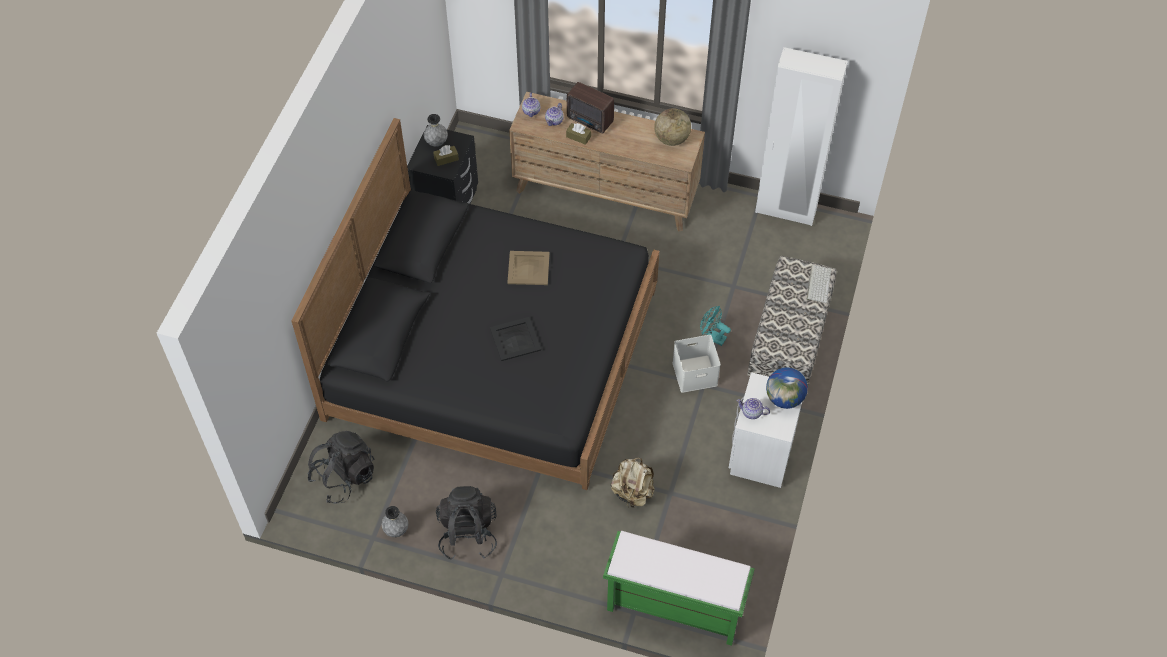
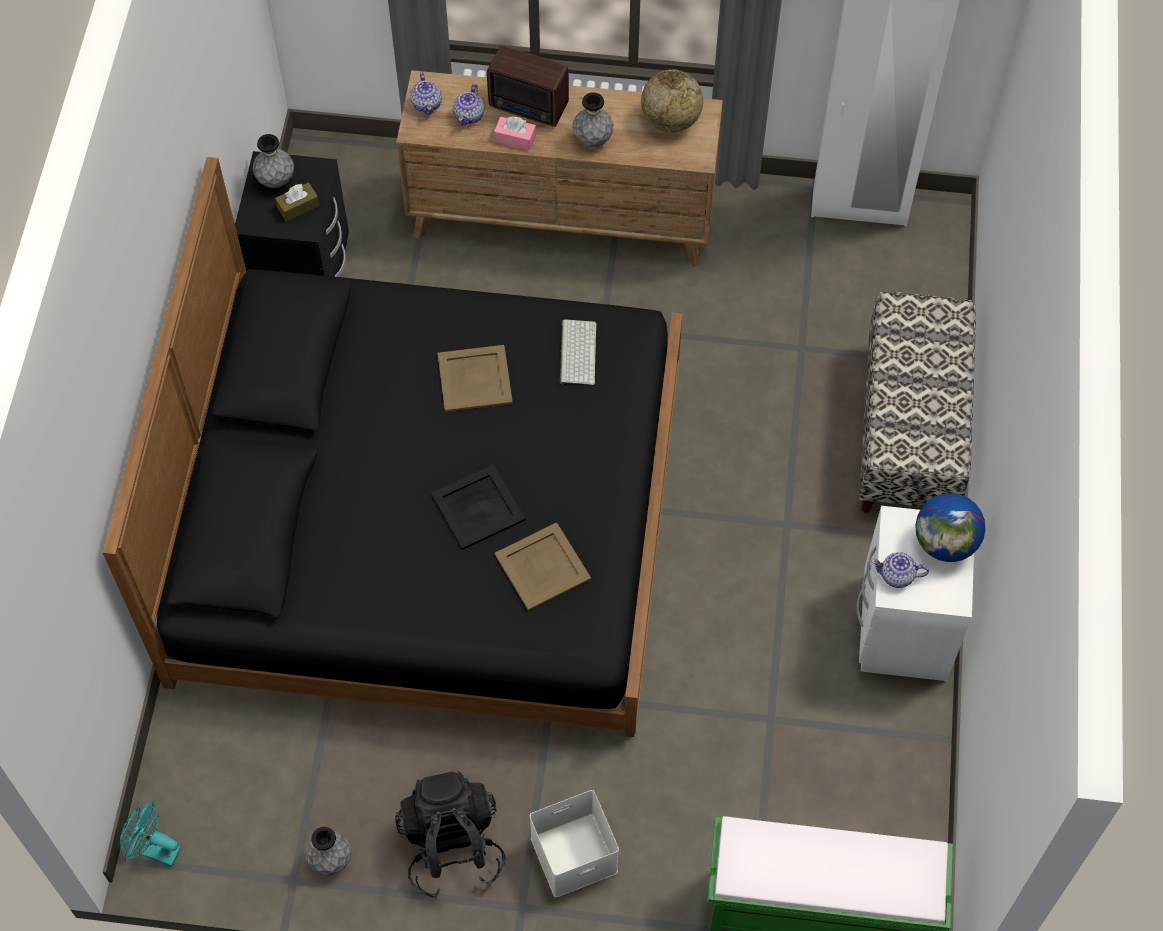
camera: 10 degrees left, 5 degrees up
(344, 477) = (223, 781): black backpack -> none
(545, 378) = (542, 567): none -> beige tray
(578, 137) = (515, 138): brown tissue box -> pink tissue box
(623, 144) = (593, 140): none -> grey vase
(632, 492) = (709, 728): beige backpack -> none
(694, 374) = (768, 509): white storage box -> white storage box (573, 857)
(712, 337) = (785, 440): turquoise fan -> turquoise fan (154, 850)
(818, 283) = (951, 331): keyboard -> keyboard (576, 352)

